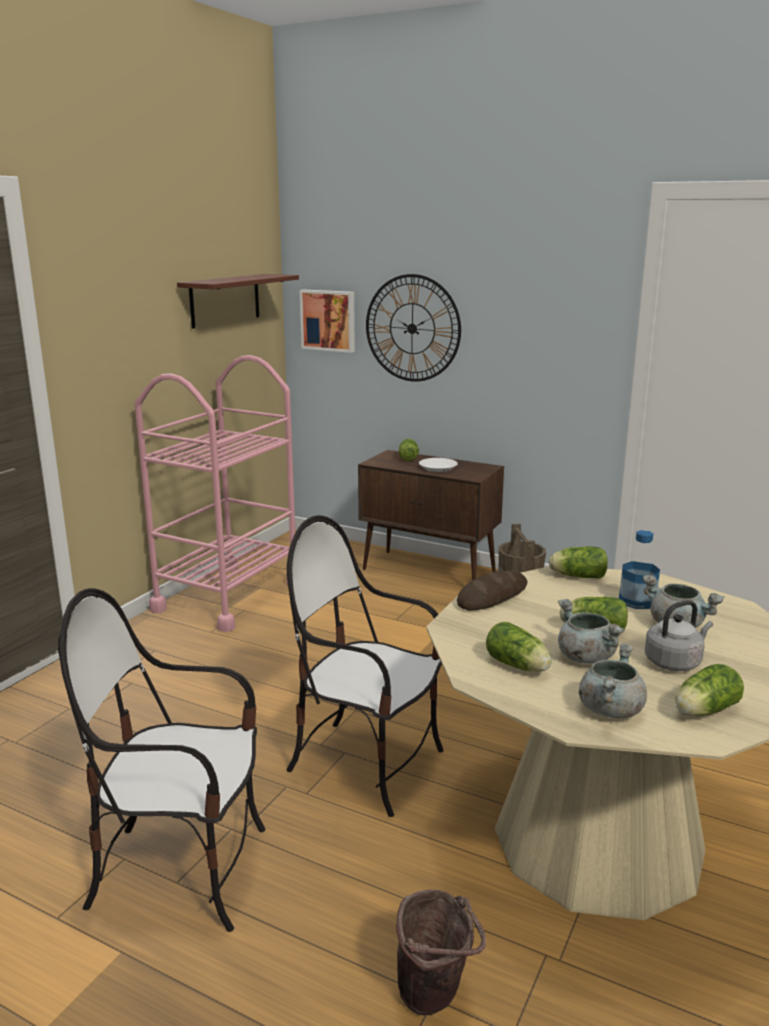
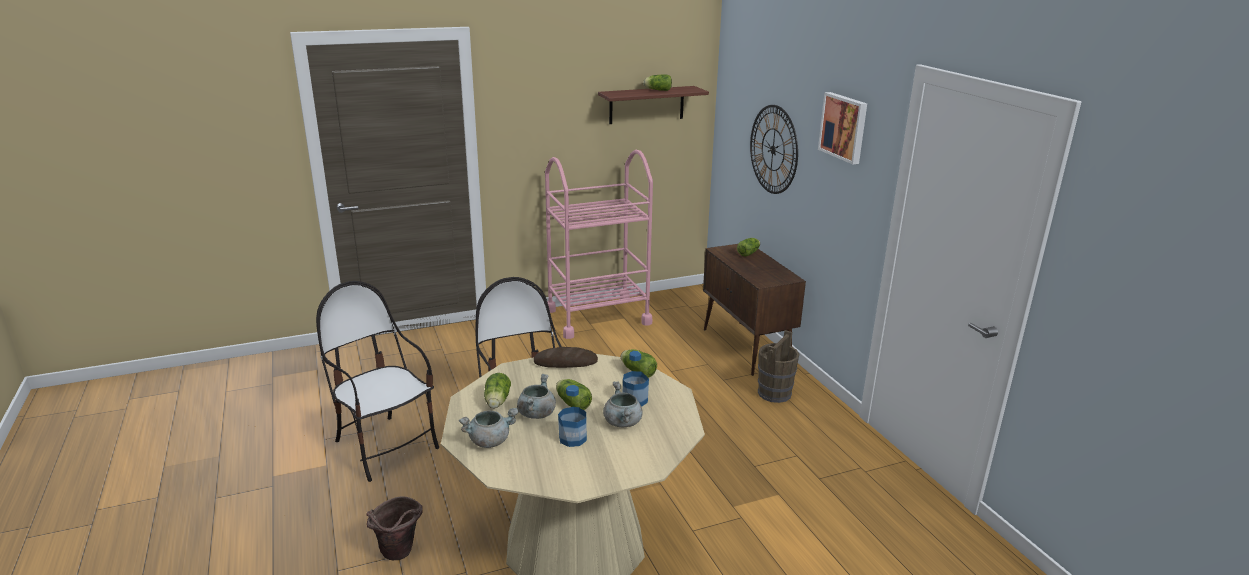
camera: 40 degrees right, 5 degrees up
(329, 320) = (733, 129): picture -> picture (844, 127)
(438, 468) = (753, 268): white plate -> none
(675, 662) = (572, 438): grey kettle -> bottle
(703, 711) = (527, 465): lettuce -> lettuce (657, 90)

